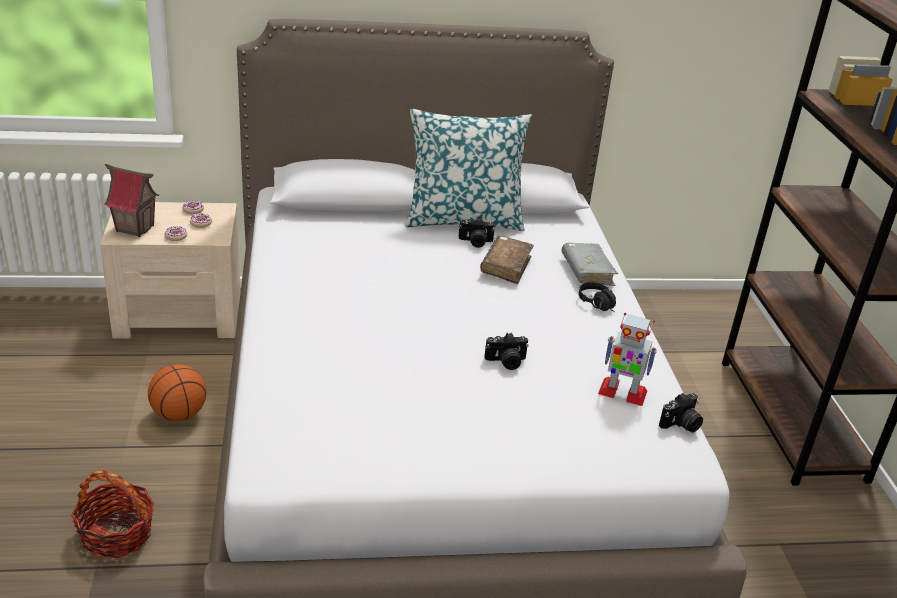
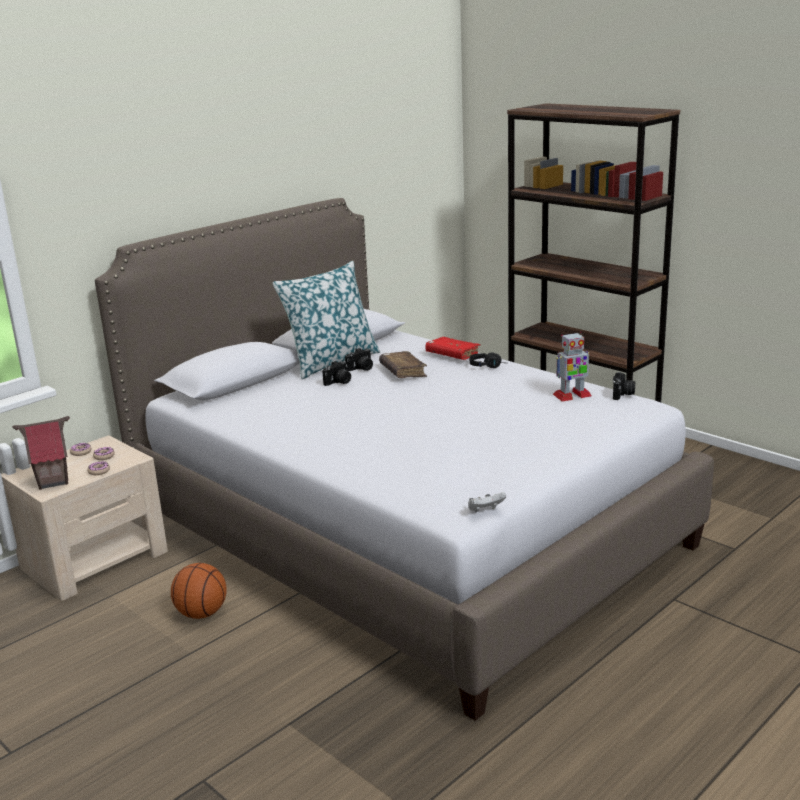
camera: 35 degrees left, 10 degrees down
(117, 534) = (273, 699): basket -> none
(296, 481) = (485, 511): none -> white game controller
(506, 362) = (490, 411): camera -> camera (339, 382)
(587, 271) = (452, 355): grey book -> red book

